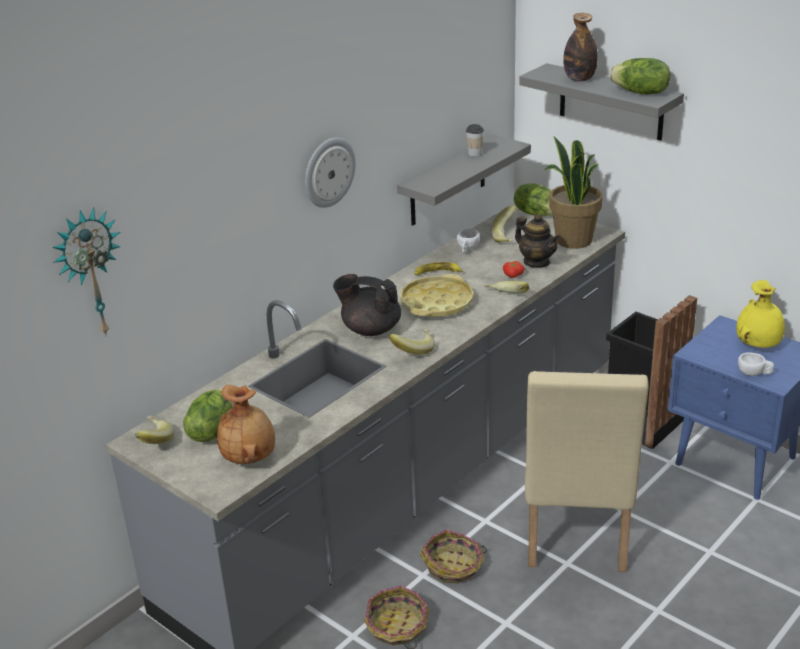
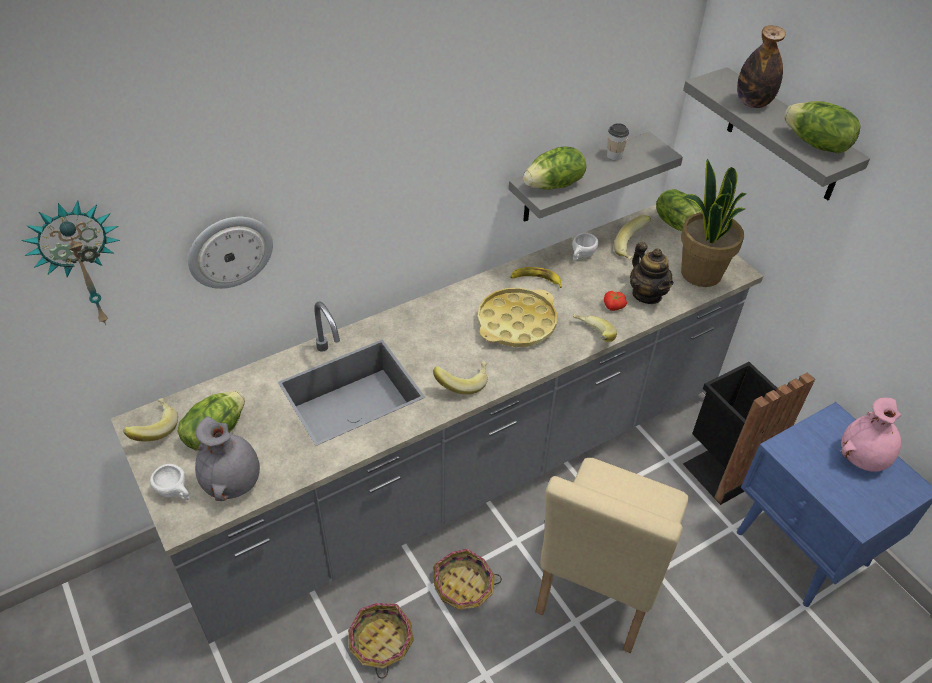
camera: 15 degrees right, 15 degrees up
(250, 457) = (233, 483): brown vase -> grey vase
(328, 172) = (417, 166): wall clock -> wall clock (230, 251)
(370, 329) = (432, 340): black teapot -> none
(437, 180) = (554, 185): none -> lettuce
(754, 373) = (840, 500): white cup -> white cup (175, 492)
(758, 345) = (862, 459): yellow vase -> pink vase

